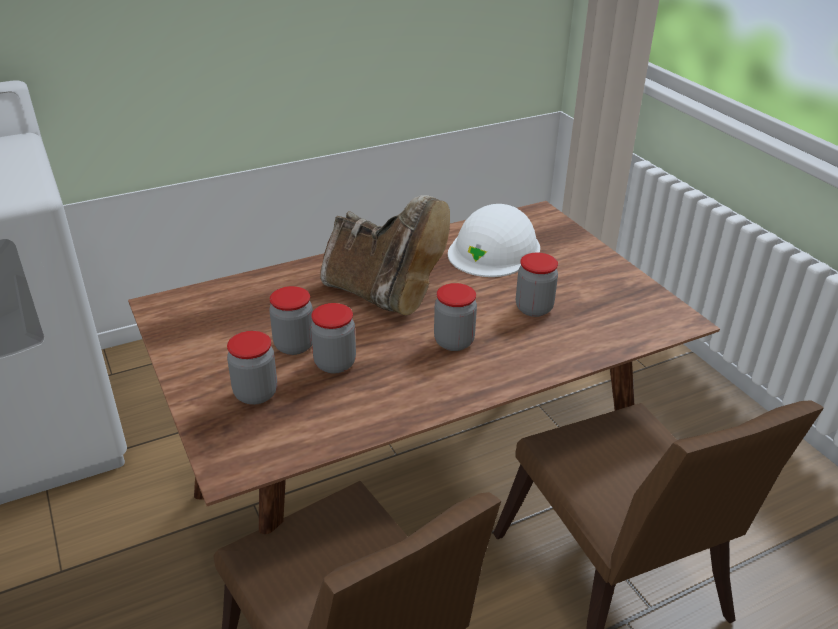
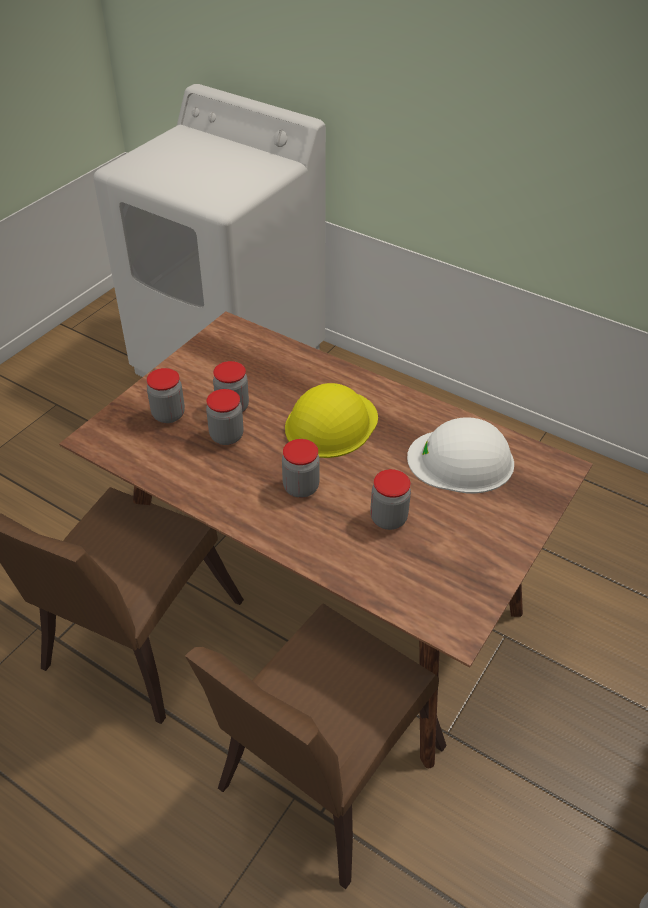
camera: 60 degrees right, 10 degrees up
(383, 295) = (331, 424): brown boot -> yellow hard hat

